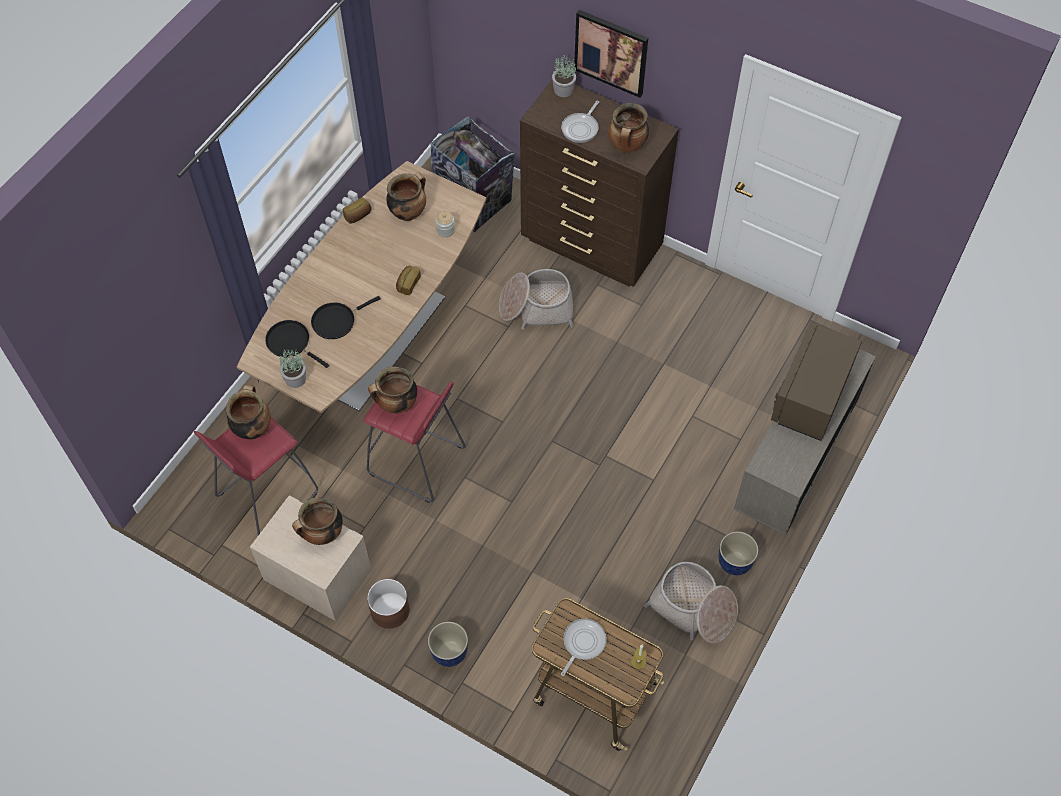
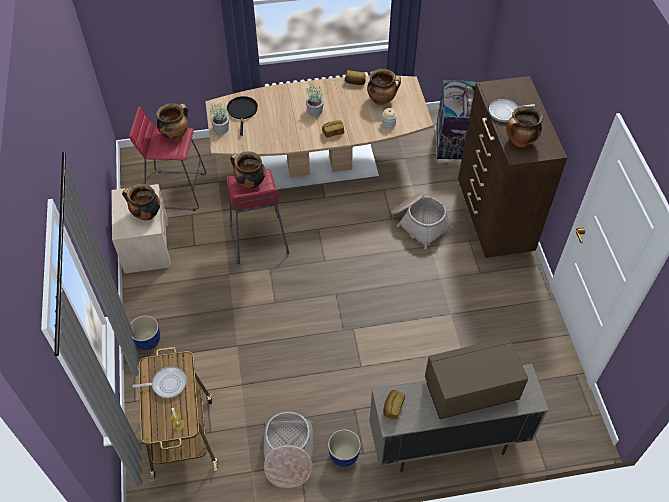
camera: 50 degrees right, 5 degrees down
(336, 321) = (276, 120): black frying pan -> none
(390, 610) = (152, 294): brown planter -> none
(563, 90) = (523, 86): potted plant -> potted plant (314, 111)
(611, 52) = (559, 72): picture -> none
(778, 468) = (393, 407): none -> bread

